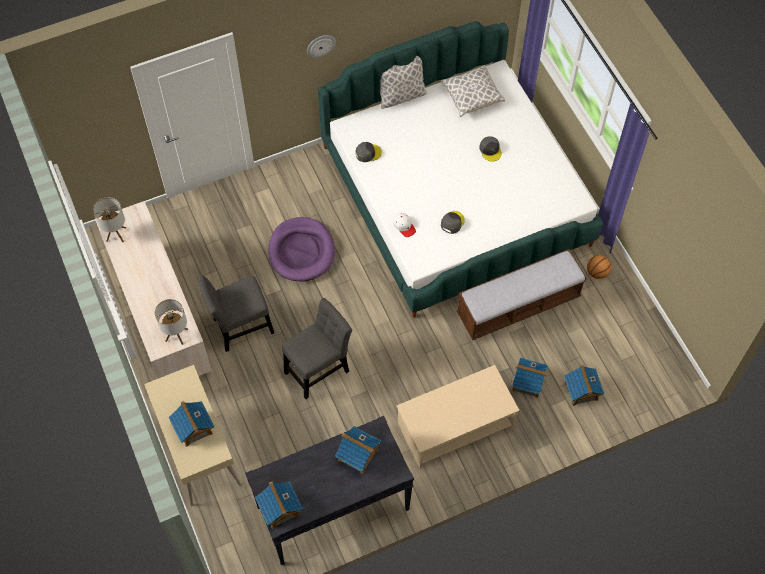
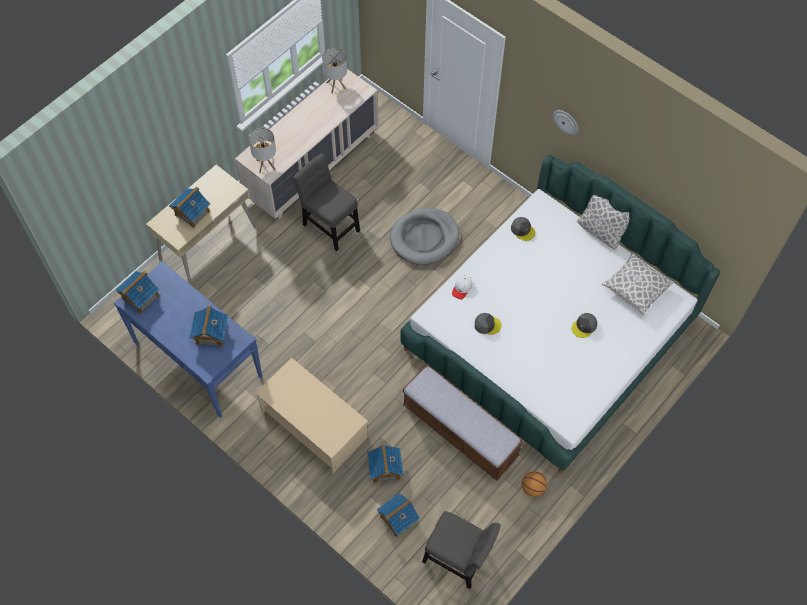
camera: 65 degrees right, 0 degrees up
(301, 251) = (424, 238): purple dog bed -> grey dog bed
(319, 369) = (319, 298): grey chair -> grey chair (458, 560)
(332, 509) = (197, 360): black console table -> blue console table

